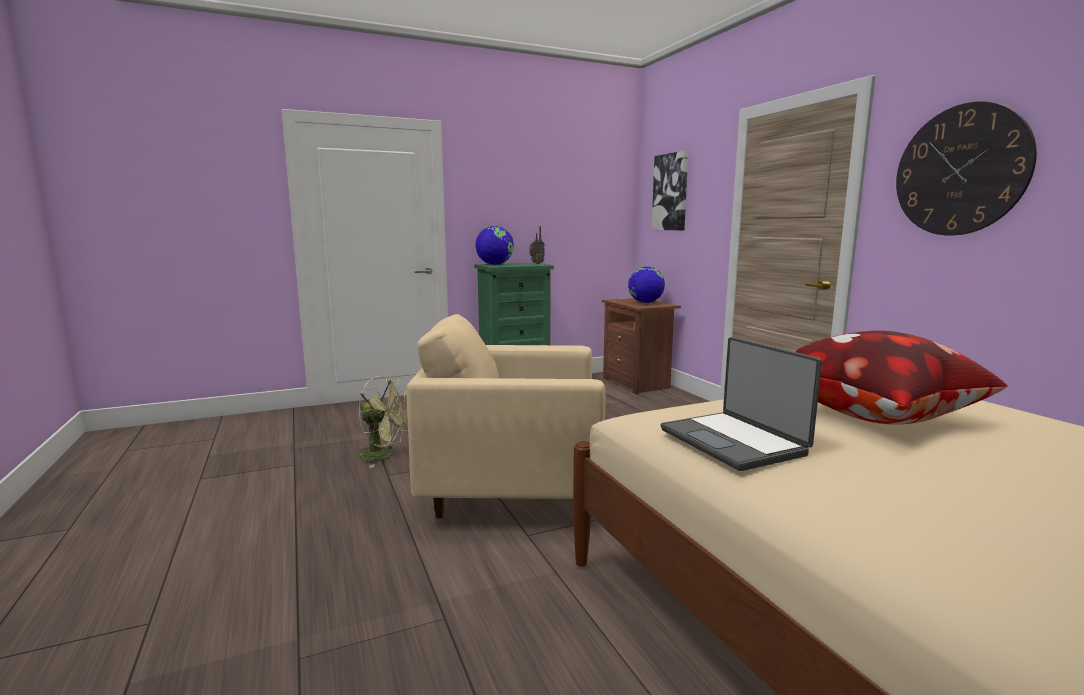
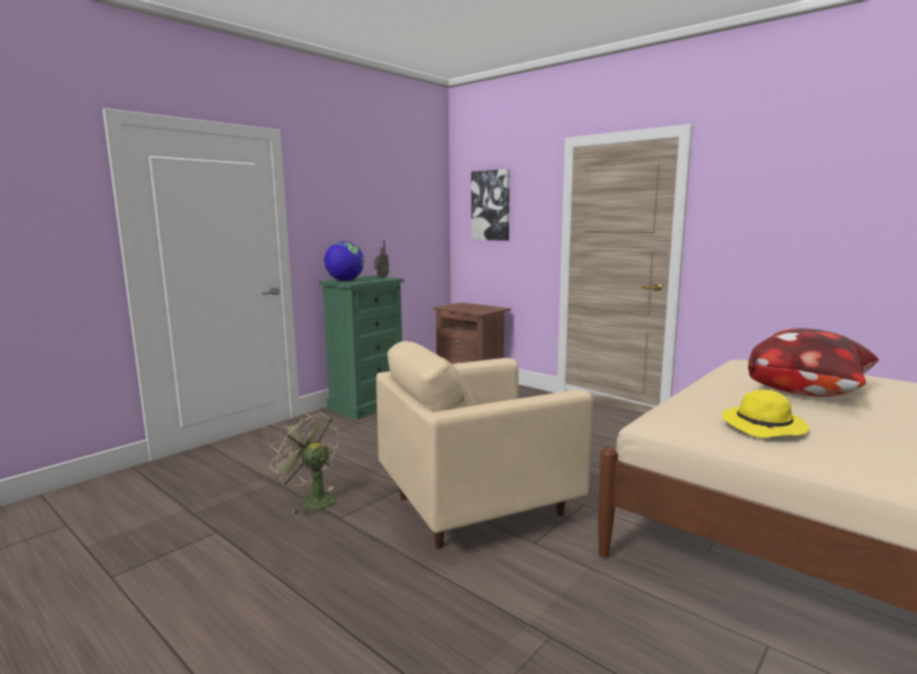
camera: 25 degrees left, 0 degrees up
(383, 456) = (311, 500): green fan -> green fan turned 135 degrees counterclockwise
(645, 302) = (477, 307): globe -> none
(734, 441) = (765, 427): laptop -> yellow hat
(960, 170) = (766, 202): wall clock -> none

